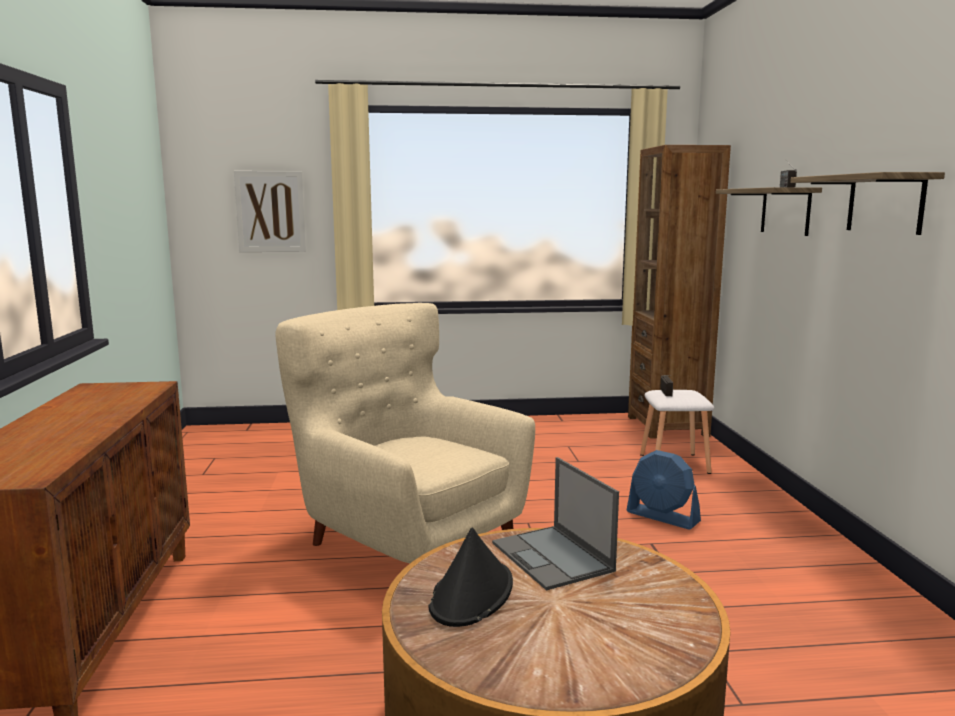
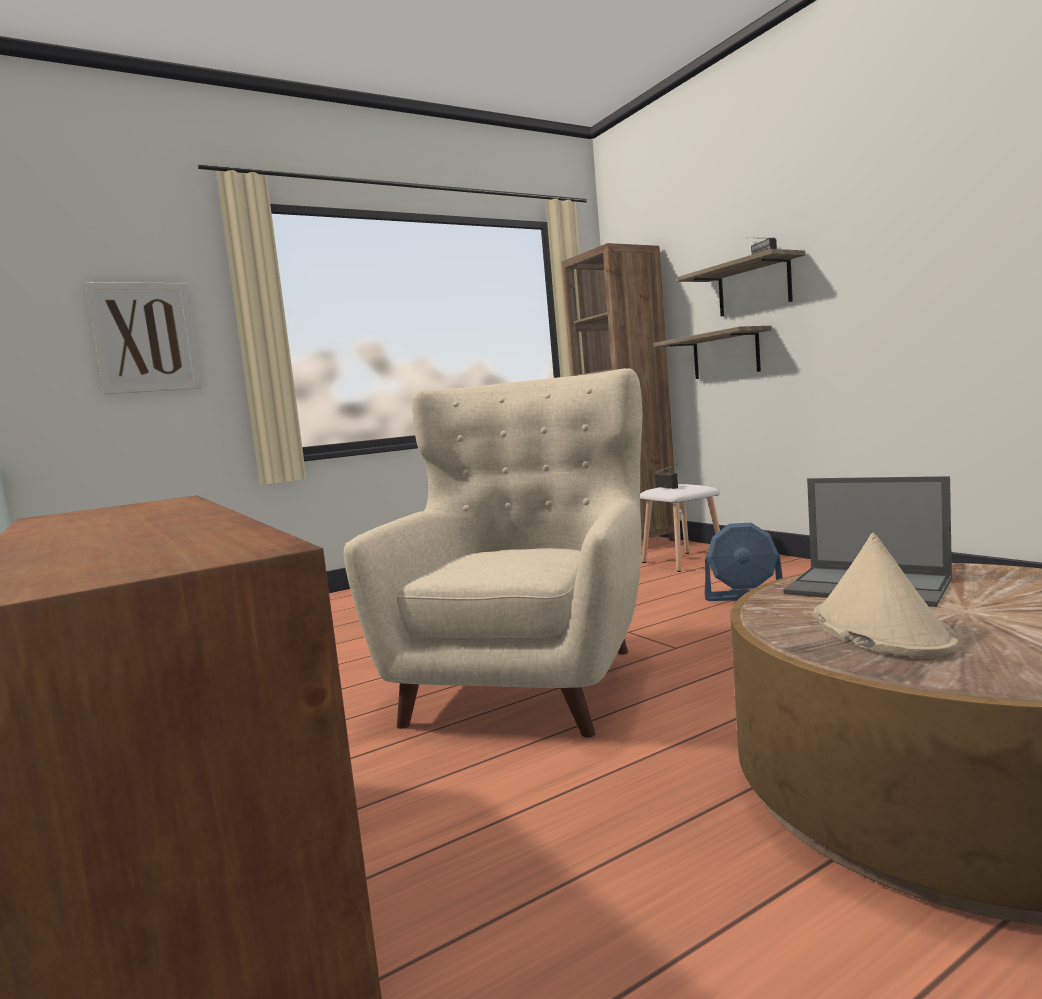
camera: 25 degrees left, 5 degrees down
(407, 542) = (526, 681): beige armchair -> beige armchair turned 90 degrees clockwise
(472, 594) = (878, 630): black hat -> beige hat
(885, 203) = (900, 241): shelf -> shelf (725, 354)

